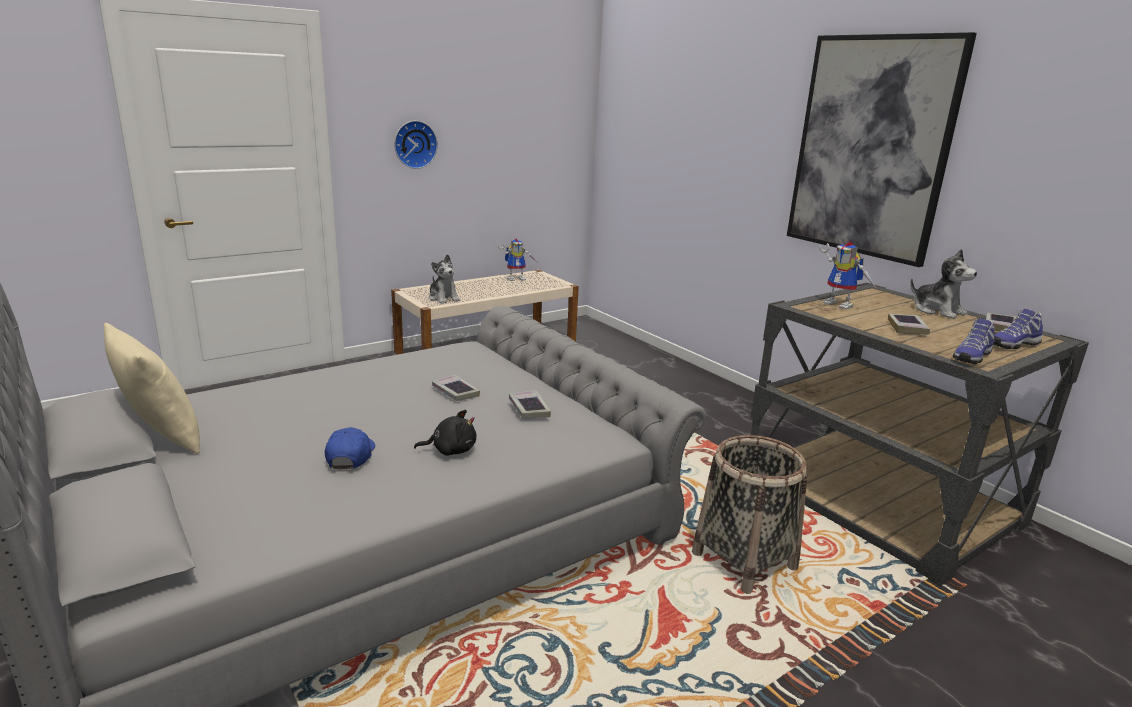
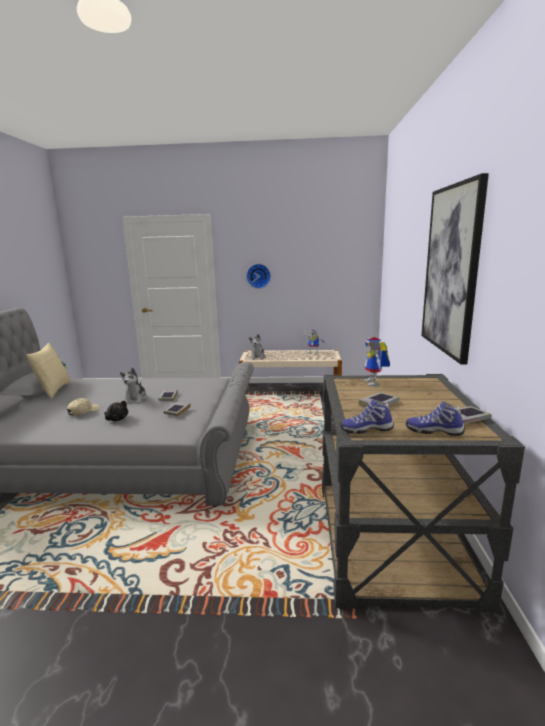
camera: 40 degrees right, 5 degrees down
(350, 456) = (83, 411): blue cap -> beige cap
(744, 561) = (240, 534): basket -> none
(937, 311) = (444, 399): plush toy -> plush toy (136, 399)

